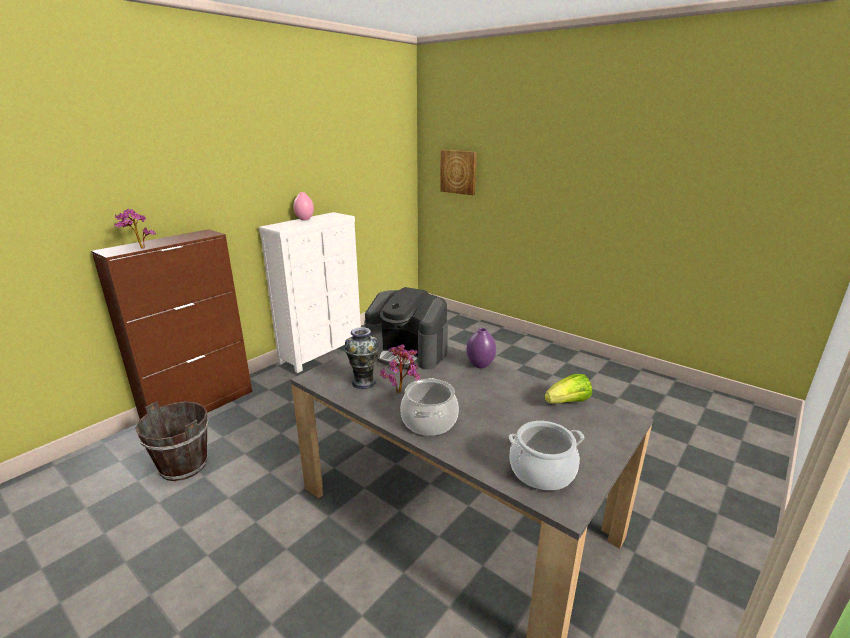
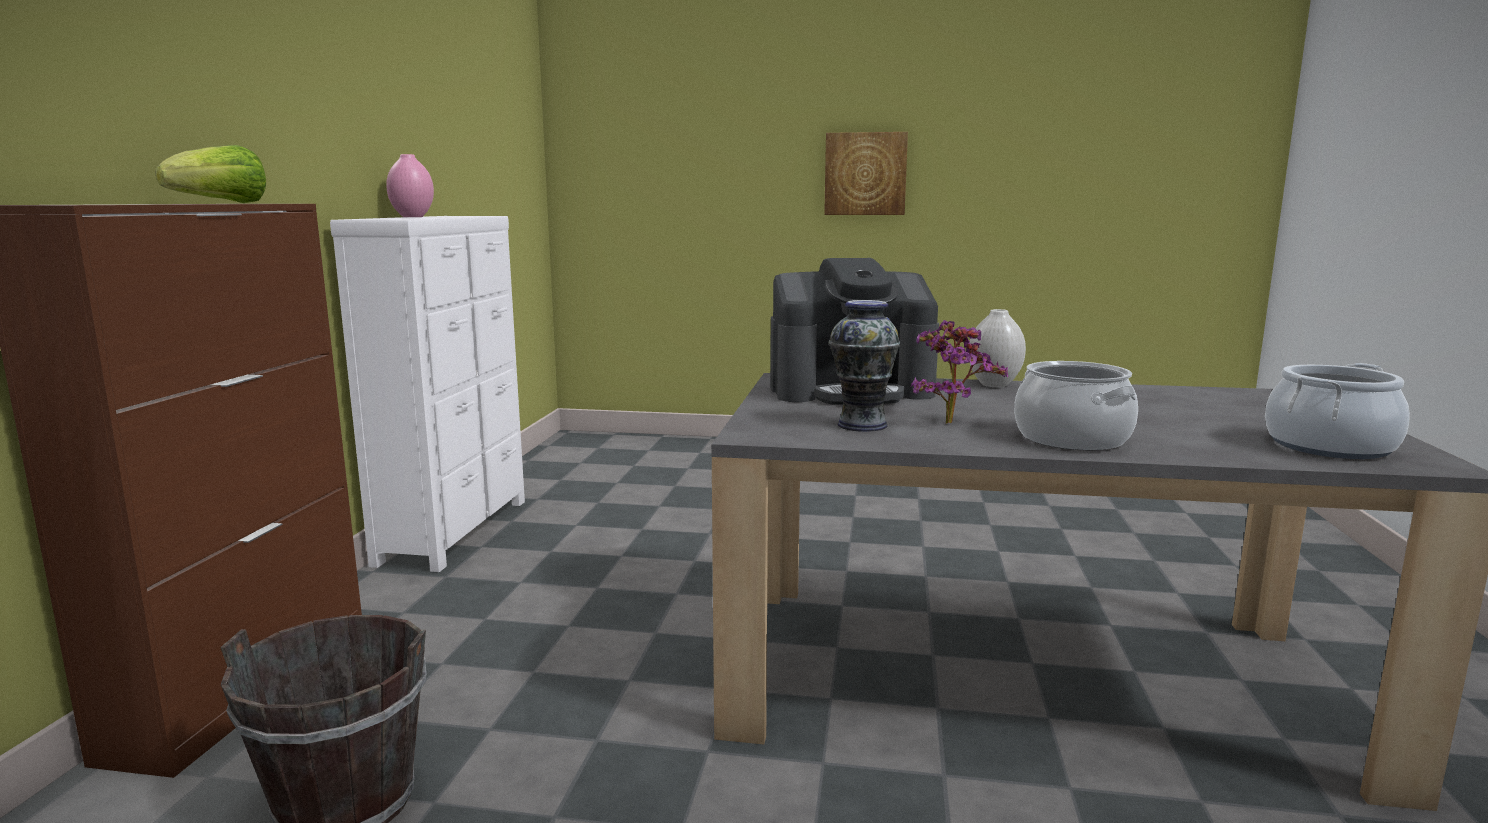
camera: 30 degrees left, 10 degrees down
(139, 248) = (139, 203): potted plant -> none
(458, 172) = (643, 157): picture -> picture (865, 174)
(480, 365) = (994, 385): purple vase -> white vase
(568, 402) = (1192, 394): lettuce -> lettuce (222, 203)

